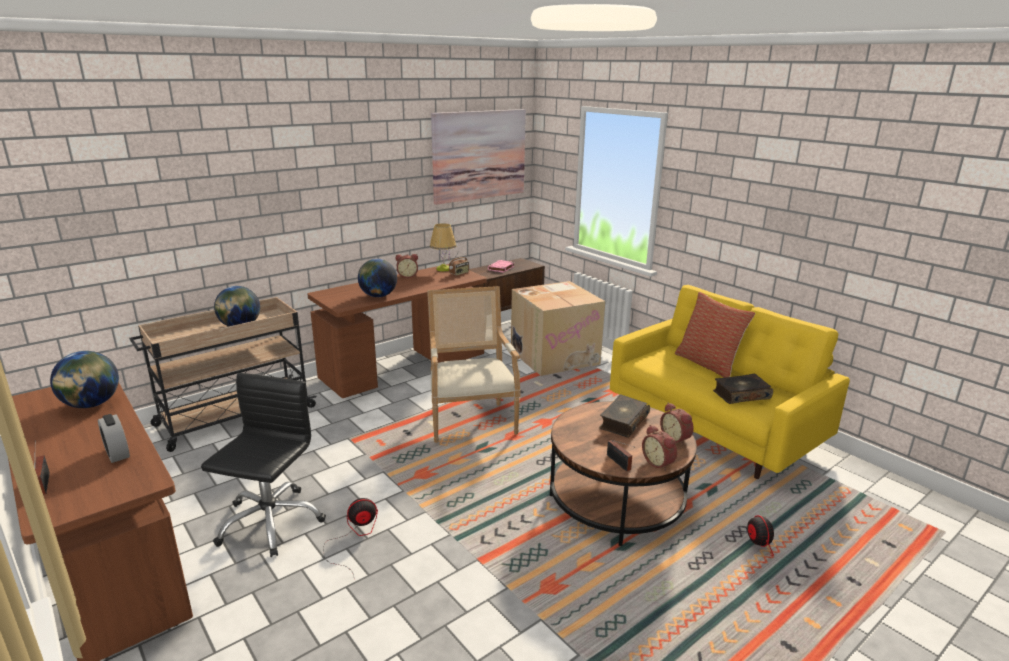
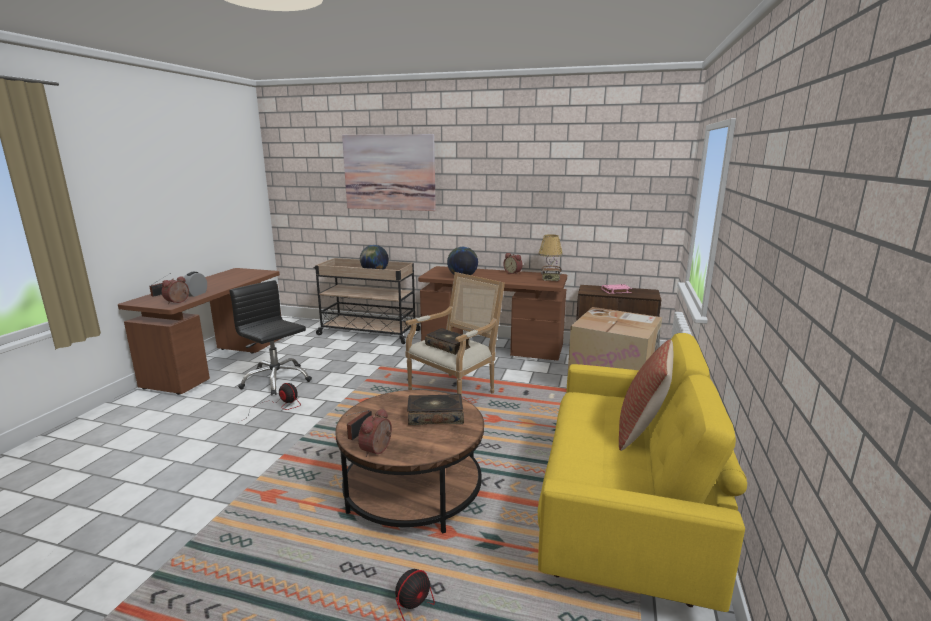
camera: 55 degrees right, 5 degrees down
(91, 404) = (242, 278): globe -> none
(270, 522) = (276, 380): black office chair -> black office chair turned 120 degrees counterclockwise
(479, 155) = (613, 178): picture -> picture (389, 172)
(676, 438) = (435, 448): alarm clock -> alarm clock (178, 302)
(741, 395) = (593, 466): book -> book (448, 346)

